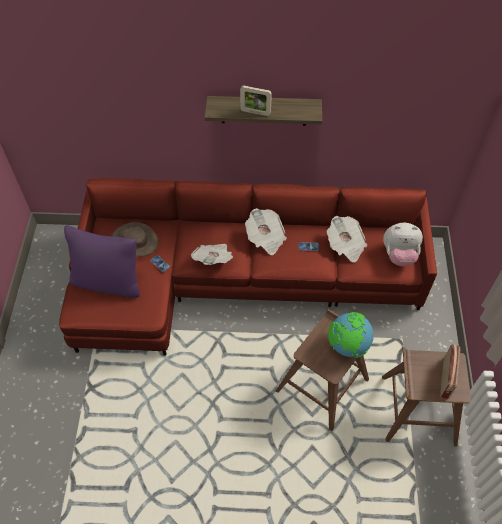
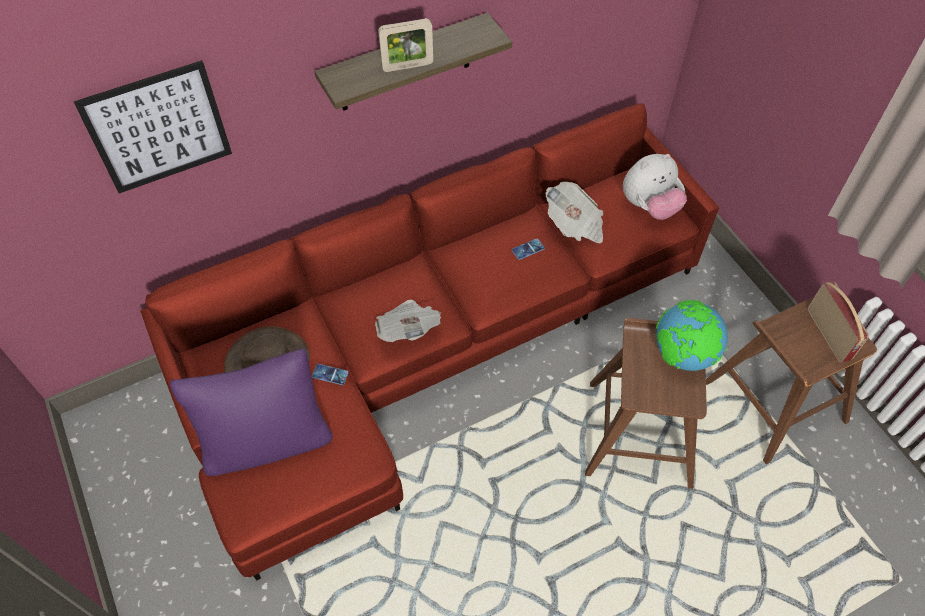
camera: 30 degrees left, 0 degrees up
(114, 95) = (158, 128): none -> picture
(265, 238) = (462, 265): newspaper -> none

